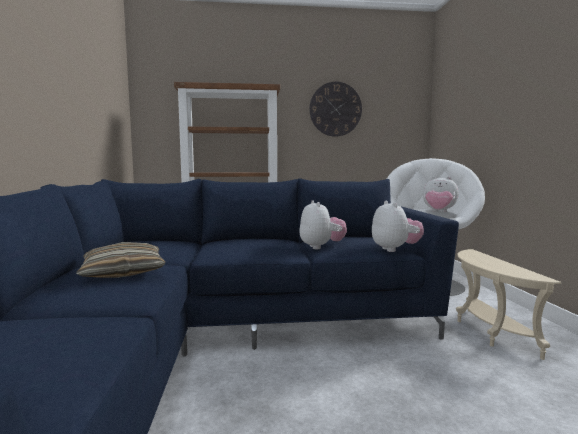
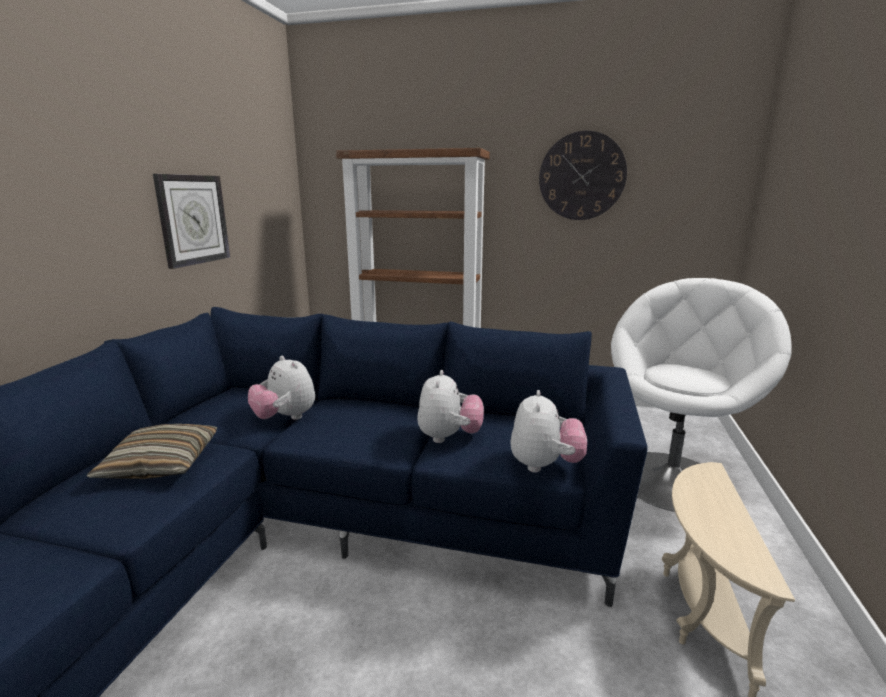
camera: 20 degrees right, 10 degrees up
(77, 114) = (193, 219): none -> wall clock
(438, 212) = (693, 381): plush toy -> plush toy (285, 418)

